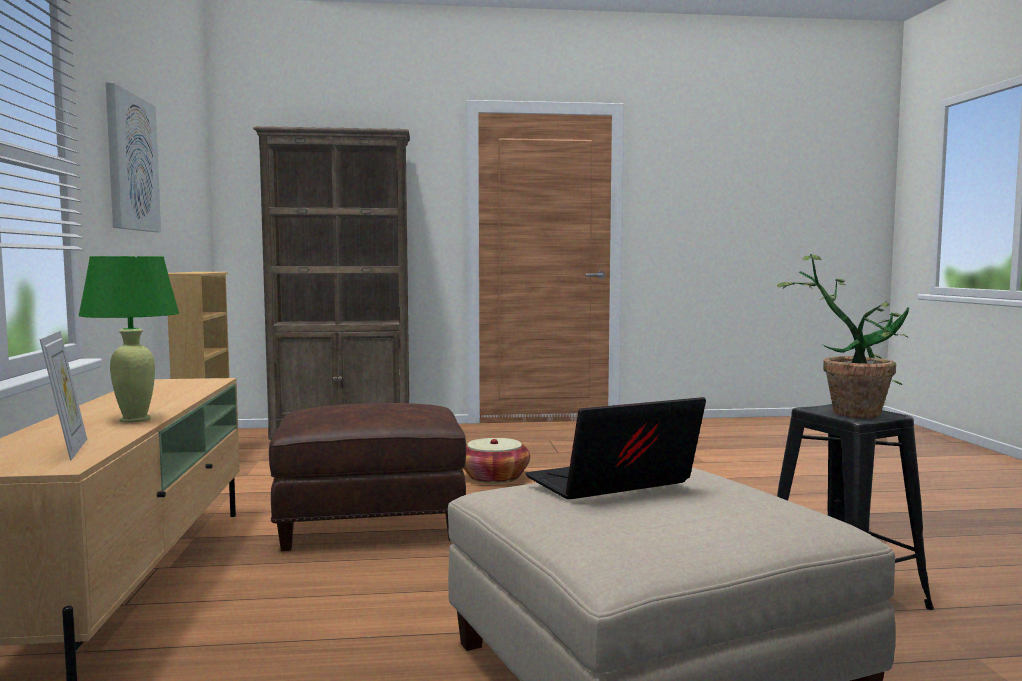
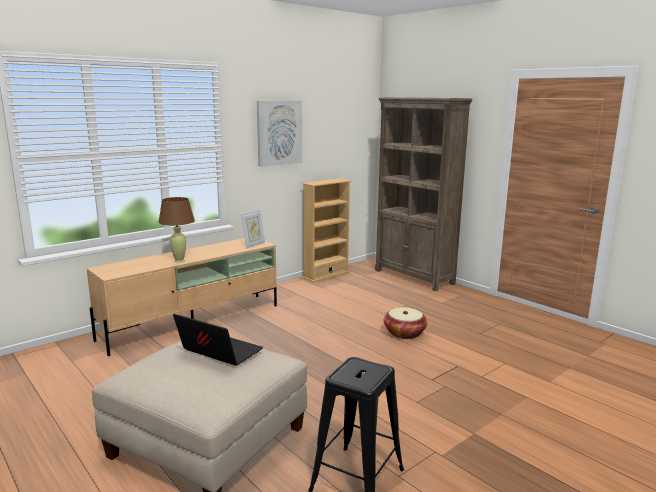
camera: 55 degrees right, 10 degrees up
(68, 450) = (129, 269): picture frame -> picture frame (253, 245)
(134, 419) = (179, 260): green table lamp -> brown table lamp
(373, 523) = (302, 331): brown ottoman -> none
(848, 411) = (360, 372): potted plant -> none

